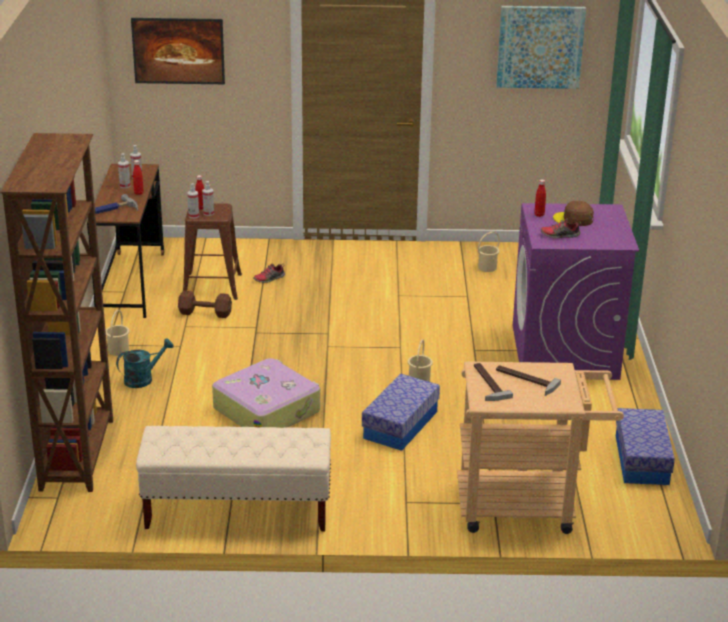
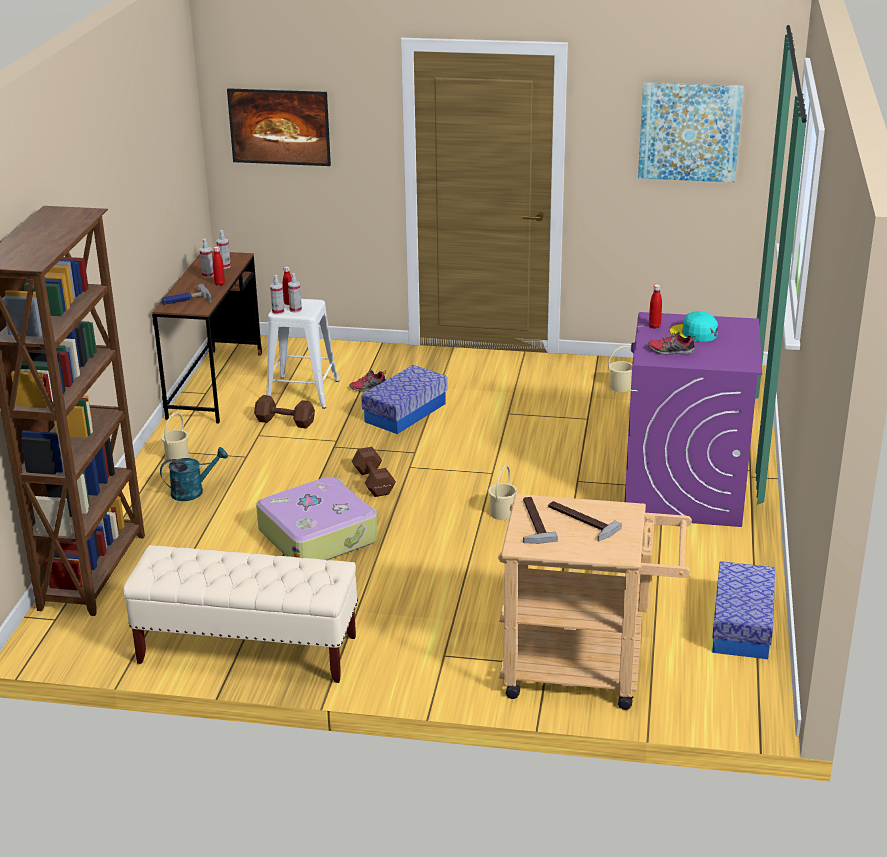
camera: 10 degrees right, 0 degrees up
(212, 286) = (302, 392): brown stool -> white stool
(300, 362) = (373, 483): none -> brown dumbbell
(400, 425) = (465, 563): storage box -> storage box (405, 412)
(573, 219) = (694, 333): brown cap -> turquoise cap

